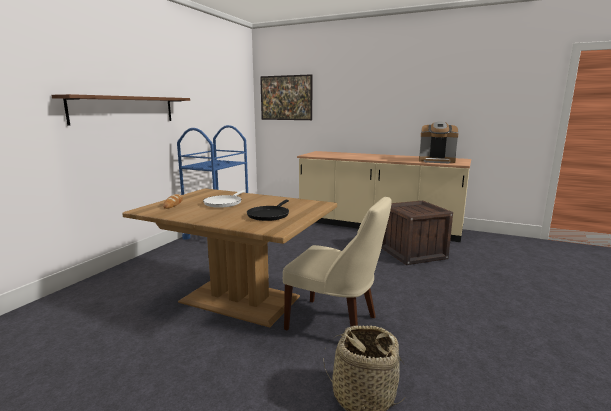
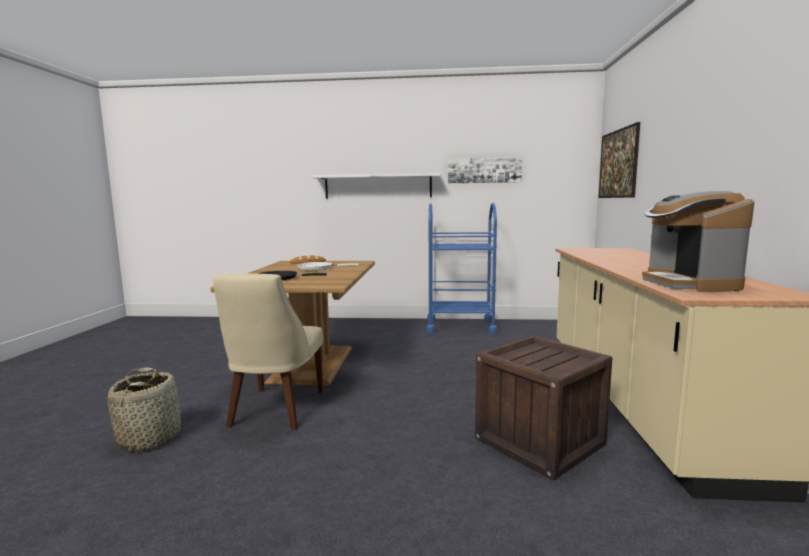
camera: 70 degrees right, 5 degrees down
(124, 109) = (378, 186): brown shelf -> white shelf
(202, 96) = (484, 170): none -> picture

